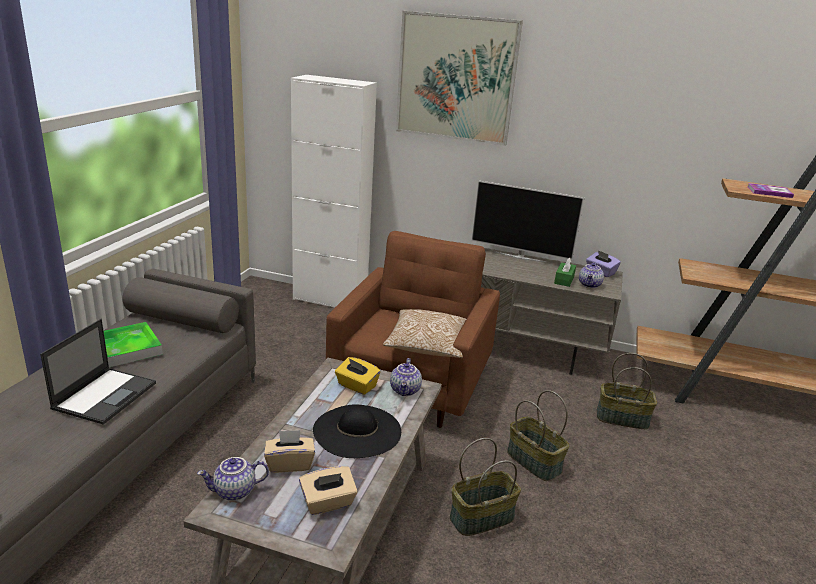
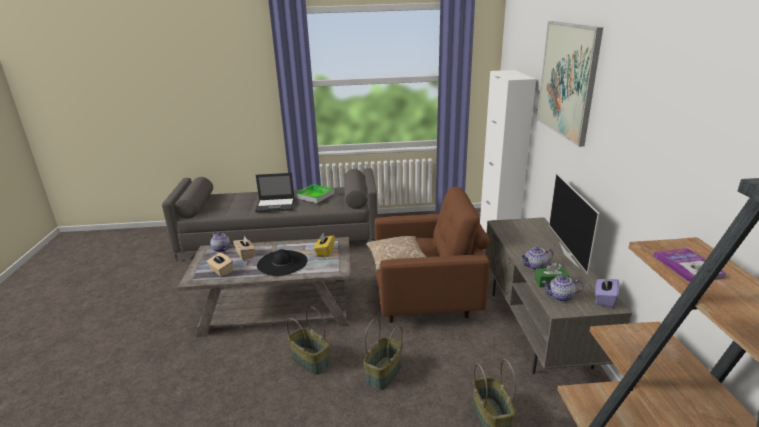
camera: 70 degrees right, 0 degrees up
(406, 390) = (332, 266): teapot -> teapot (535, 267)

